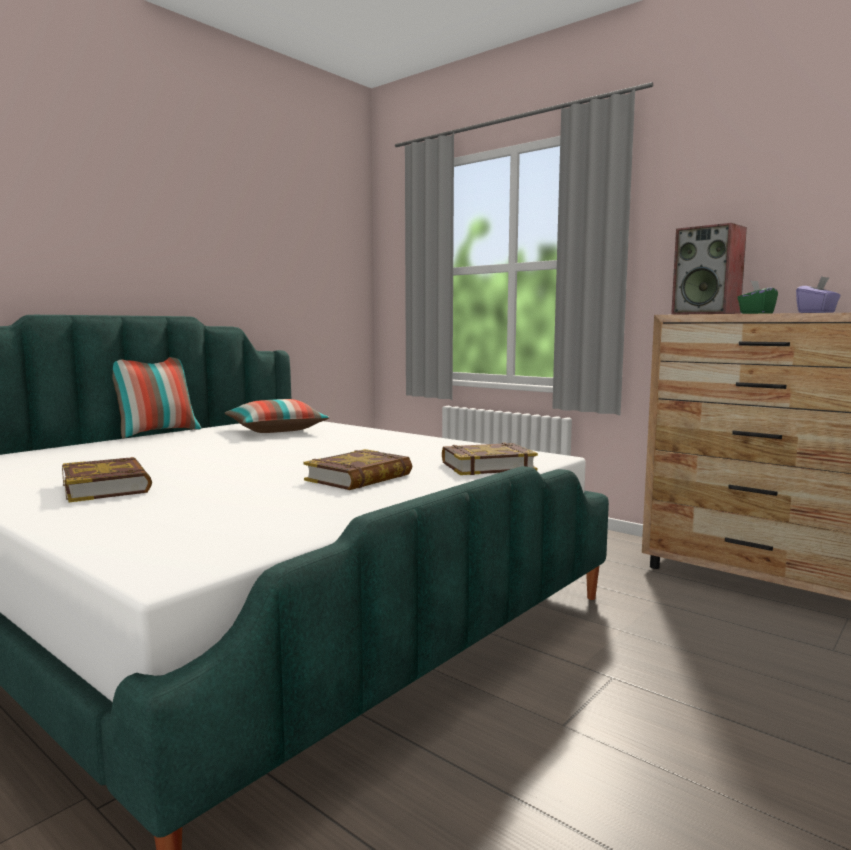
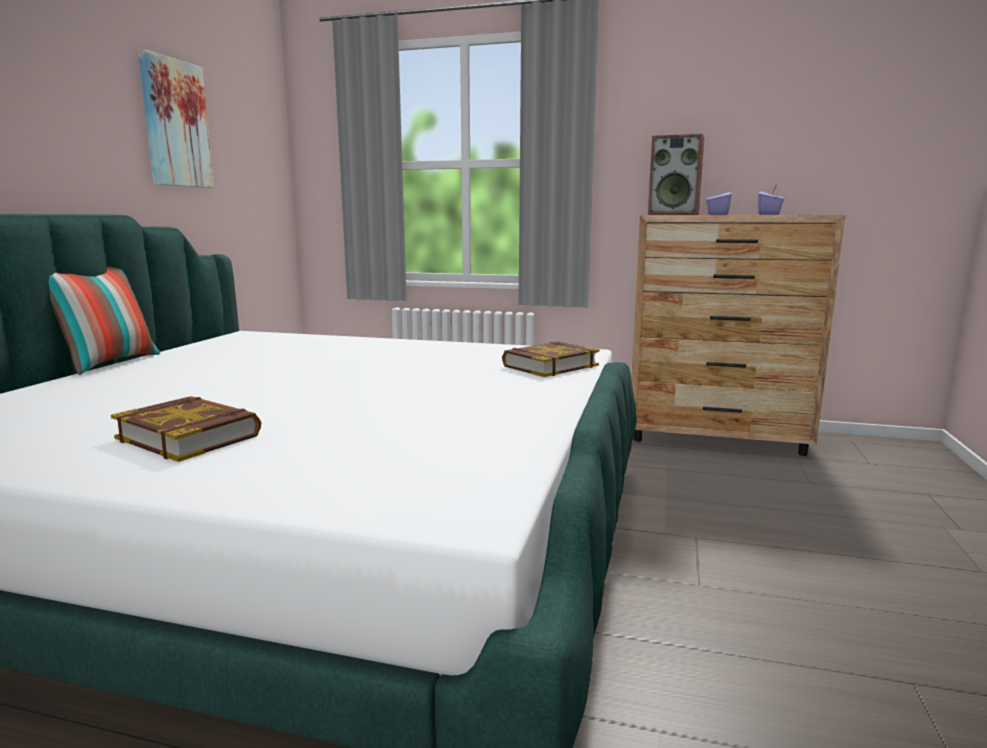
camera: 25 degrees left, 5 degrees up
(253, 243) = (175, 124): none -> picture
(276, 430) = (260, 348): pillow -> none
(359, 477) = (457, 390): book -> none
(756, 313) = (717, 214): green tissue box -> purple tissue box

